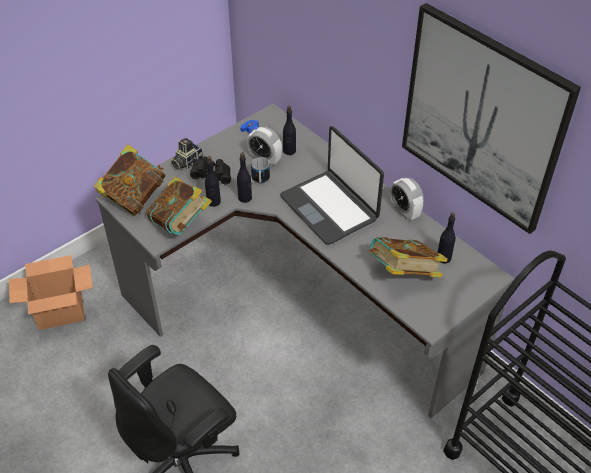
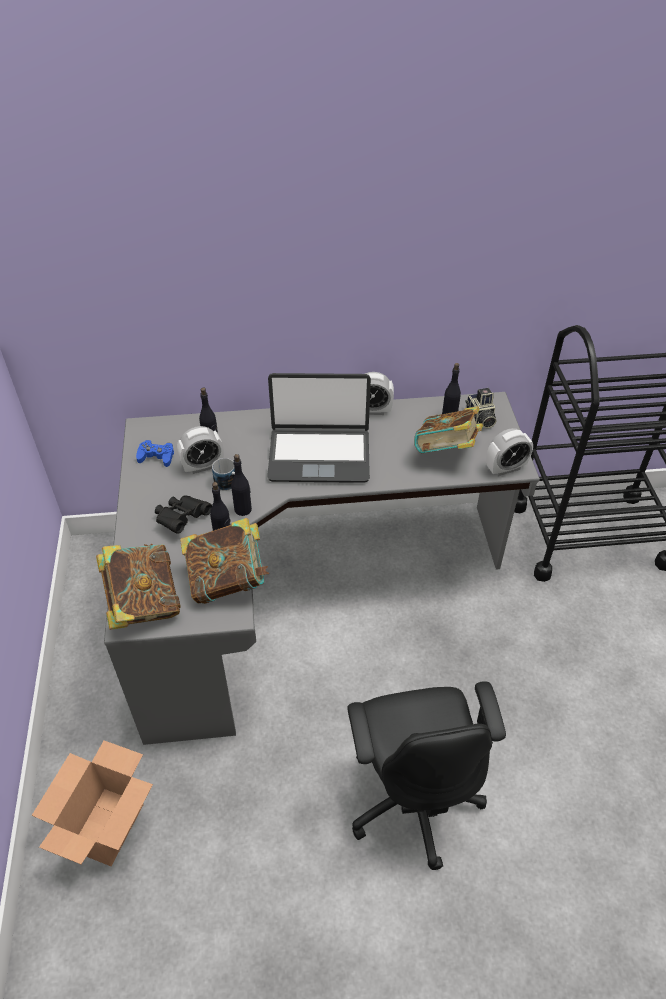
camera: 55 degrees left, 0 degrees up
(186, 162) = (137, 530): camera -> camera (480, 417)
(421, 318) = (505, 468): none -> alarm clock
(482, 119) = (438, 258): picture -> none

